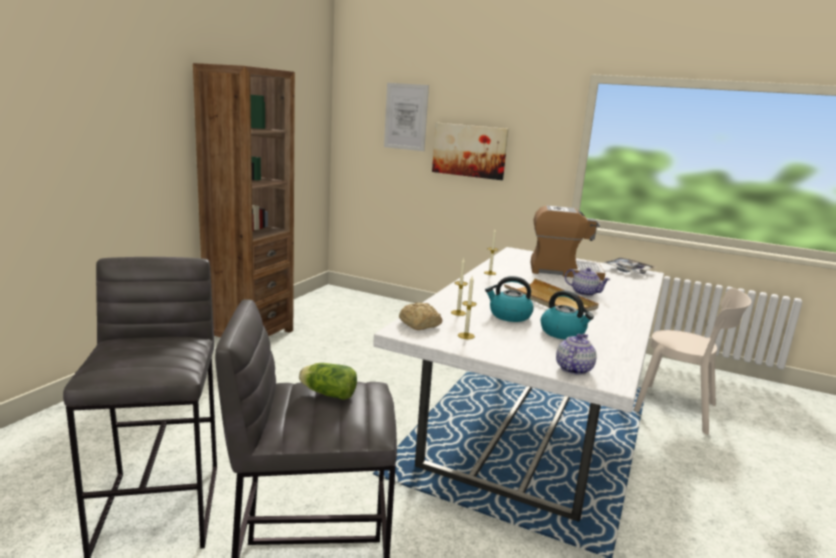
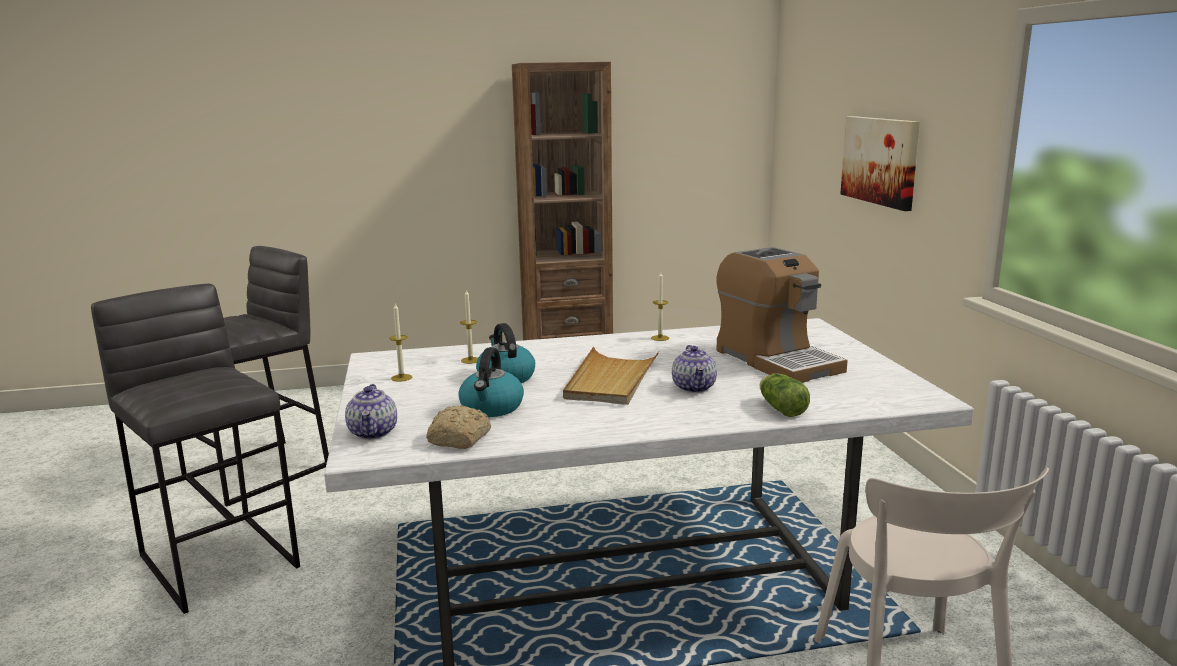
camera: 55 degrees right, 0 degrees up
(326, 393) = (202, 377): lettuce -> lettuce (780, 408)
(406, 117) = (826, 109): picture -> none
(419, 324) = (403, 358): bread -> bread (458, 440)
(573, 369) = (373, 433): teapot -> teapot turned 90 degrees clockwise
(628, 270) = (904, 386): tray -> none

